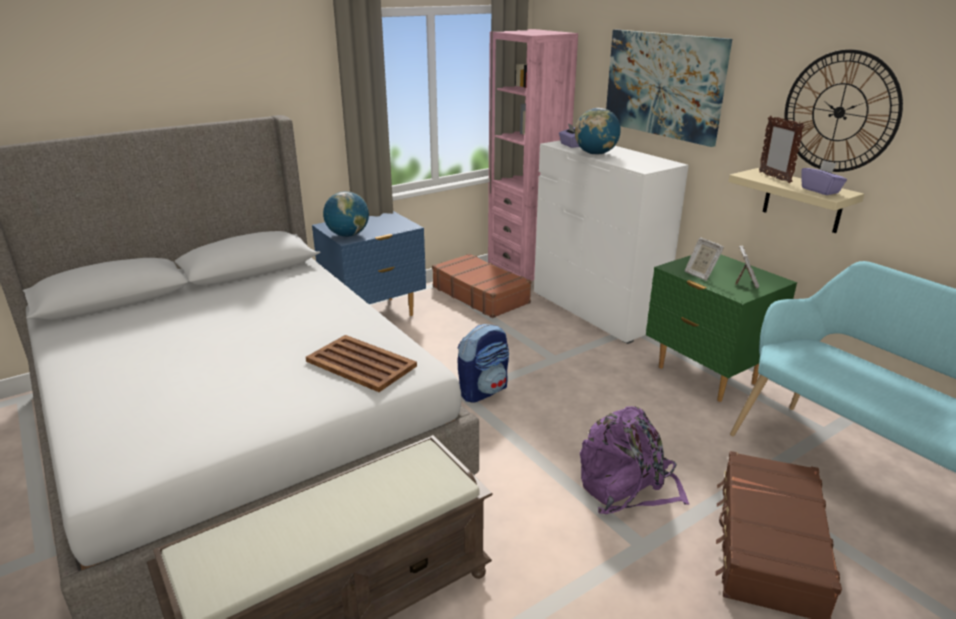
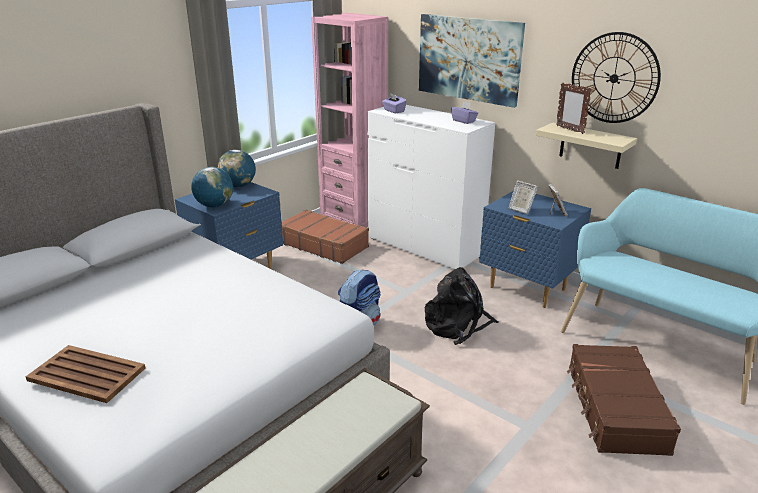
camera: 15 degrees left, 0 degrees up
(361, 364) = (289, 318): brown tray -> brown tray (87, 375)
(595, 154) = (418, 117): globe -> globe (238, 186)
(600, 407) = (458, 325): none -> black backpack
(627, 487) = (501, 385): purple backpack -> none
(705, 375) = (527, 289): green nightstand -> blue nightstand
(820, 190) = (607, 138): purple tissue box -> purple tissue box (464, 121)

